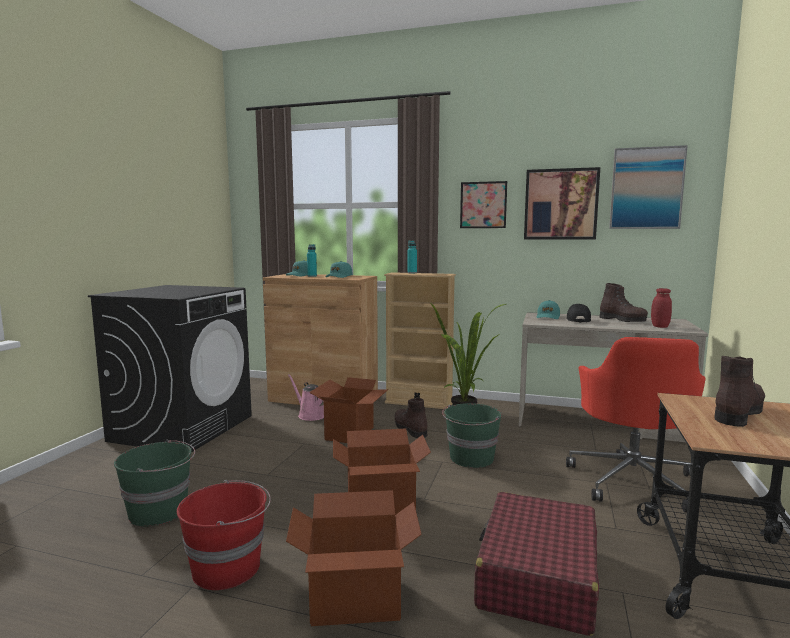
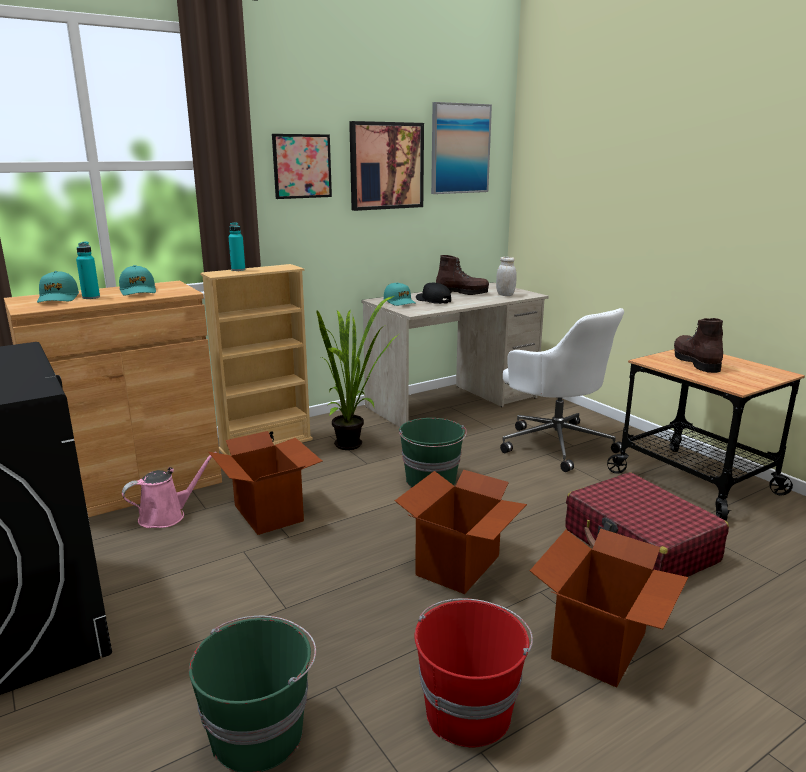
camera: 50 degrees left, 10 degrees up
(310, 415) = (166, 516): pink watering can -> pink watering can turned 150 degrees clockwise
(410, 429) = (321, 478): brown boot -> none
(632, 480) = (555, 443): red office chair -> white office chair
(660, 326) = (505, 295): red jar -> white jar

